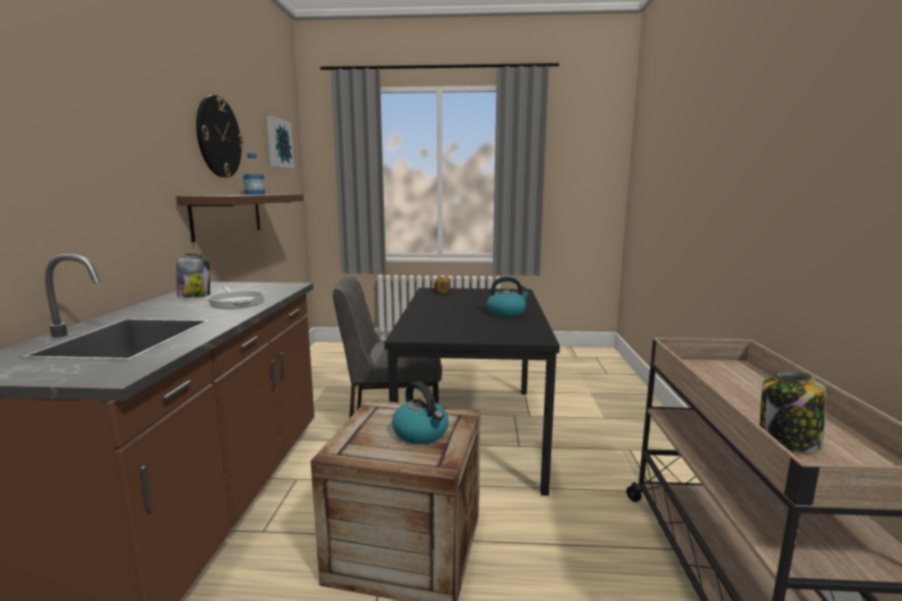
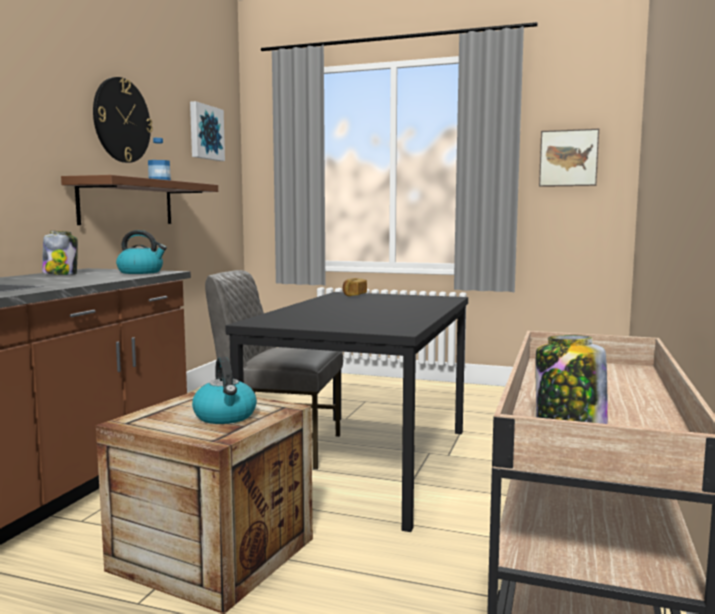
camera: 15 degrees right, 5 degrees down
(236, 302) = (89, 278): frying pan -> none
(506, 313) = (399, 312): kettle -> kettle (141, 272)
(578, 172) = (568, 158): none -> picture

